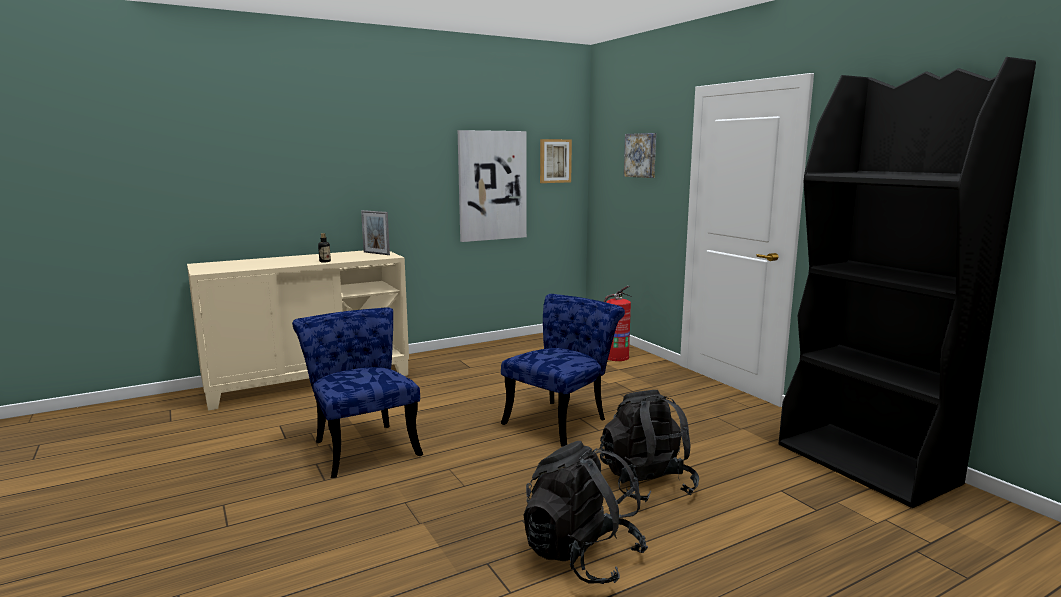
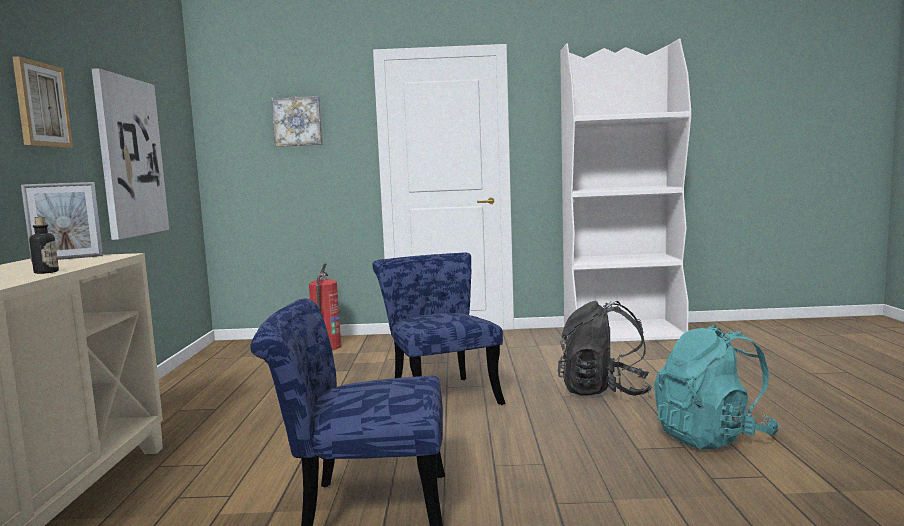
camera: 60 degrees left, 5 degrees down
(555, 161) = (174, 129): picture -> picture (41, 105)
(582, 556) = (712, 437): black backpack -> turquoise backpack
(867, 464) = (623, 333): black bookcase -> white bookcase

